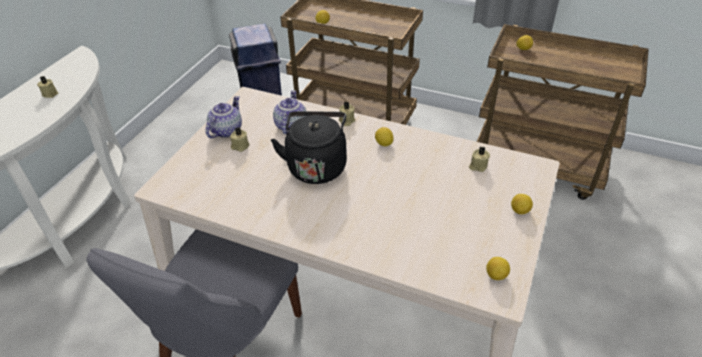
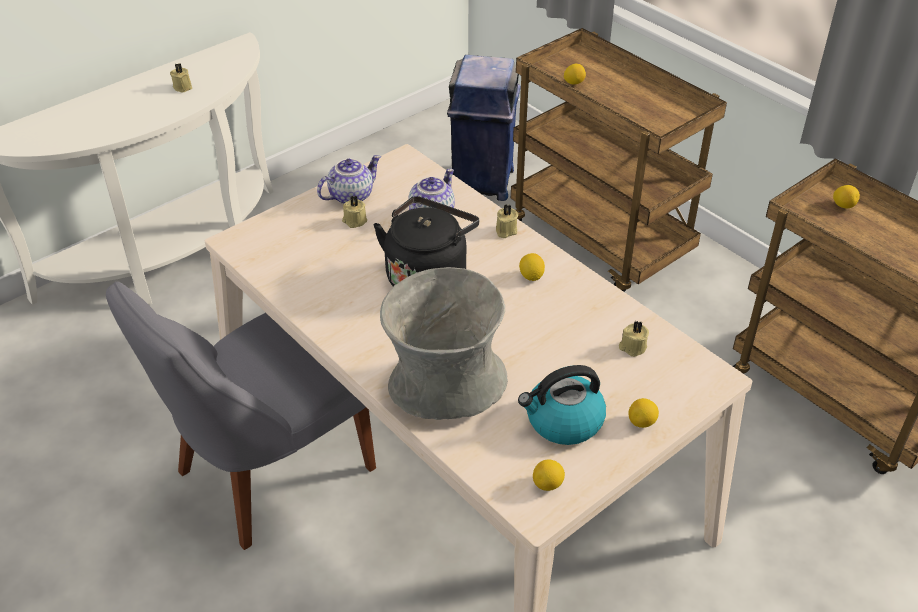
camera: 25 degrees right, 0 degrees up
(380, 233) = (445, 384): none -> grey vase
(473, 229) = (563, 421): none -> kettle

